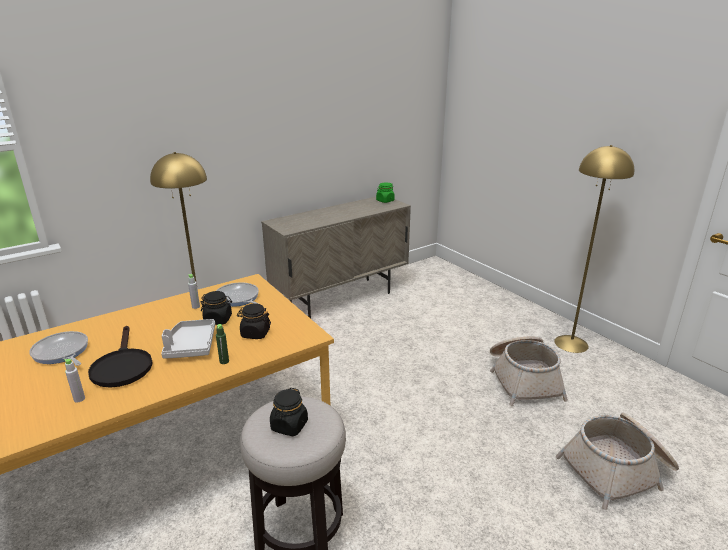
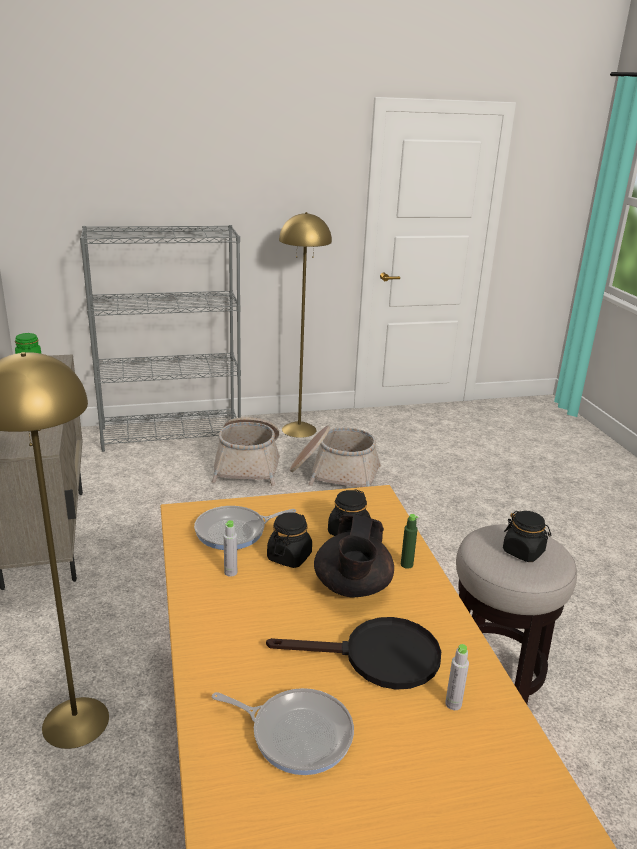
camera: 70 degrees left, 0 degrees up
(61, 352) = (297, 733): frying pan -> frying pan turned 135 degrees counterclockwise
(190, 346) = (352, 588): grey tray -> black teapot
(490, 296) = (172, 434): none -> grey bookcase
(618, 470) = (471, 479): basket -> basket (248, 464)

